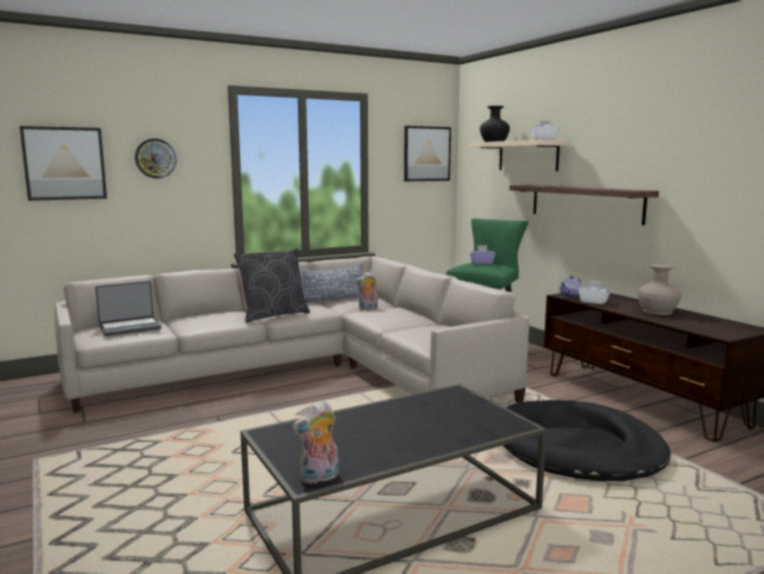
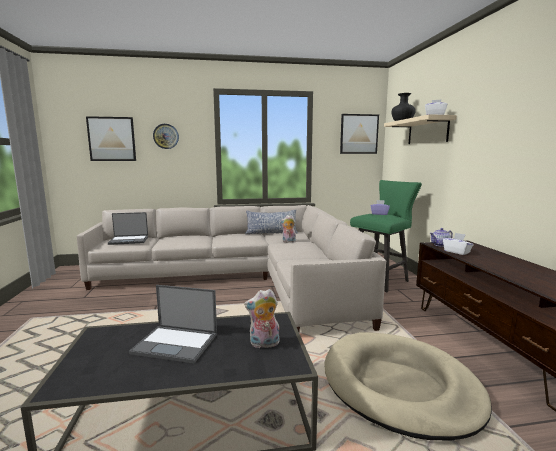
camera: 20 degrees right, 0 degrees up
(273, 315) = (222, 240): grey pillow -> none
(319, 478) = (68, 388): plush toy -> plush toy (264, 344)
(378, 427) = (176, 343): none -> laptop
(578, 447) = (399, 386): black dog bed -> beige dog bed
(585, 203) = (466, 167): shelf -> none
(657, 311) = (515, 267): beige vase -> none

